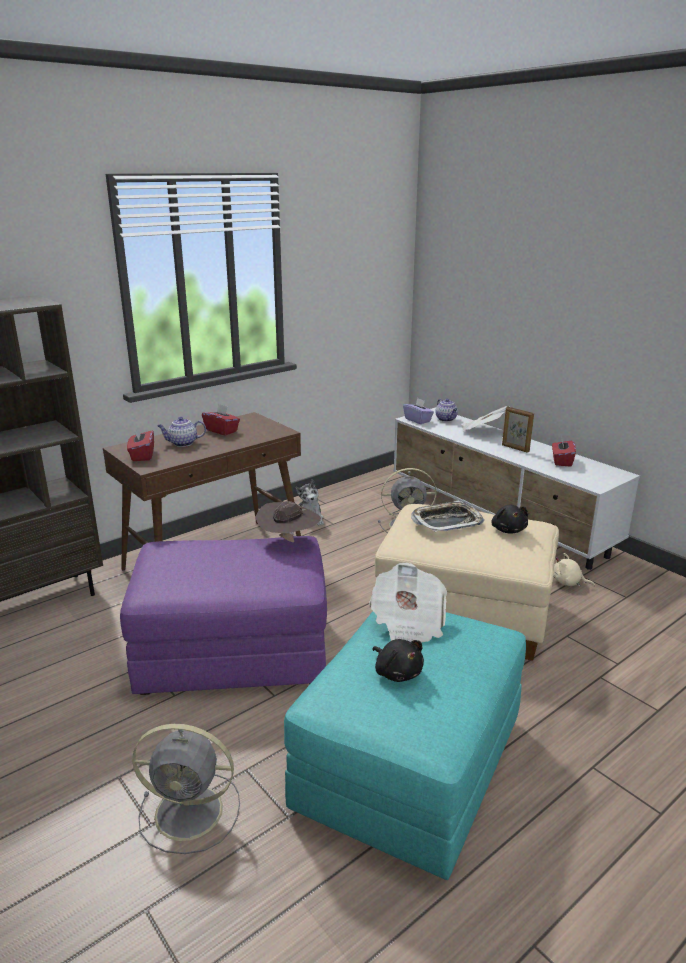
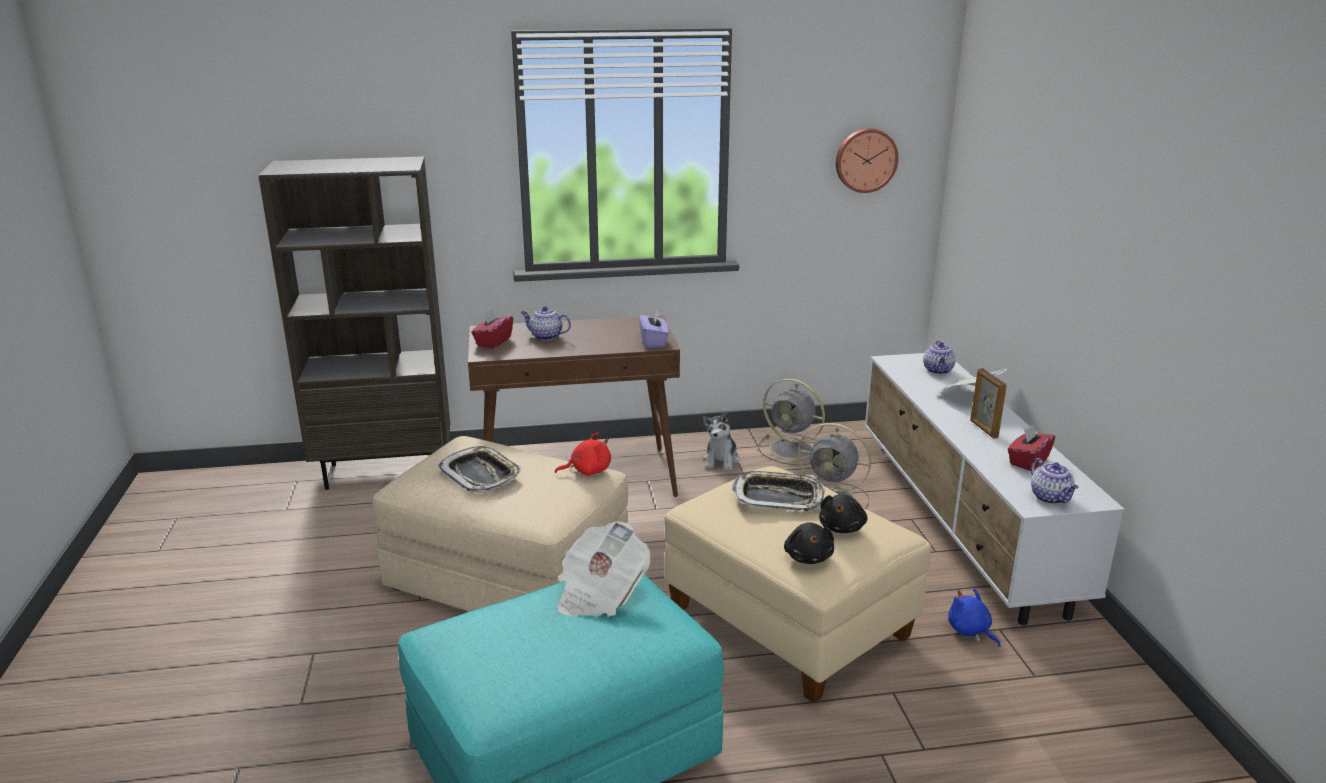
camera: 30 degrees right, 0 degrees up
(192, 812) = (339, 708): grey fan -> grey fan (793, 450)
(208, 567) = (481, 475): none -> tray
(222, 431) = (601, 330): red tissue box -> none
(234, 650) = (510, 576): purple ottoman -> beige ottoman
(289, 541) = (587, 471): brown hat -> red plush toy
(367, 274) = (865, 160): none -> wall clock
(397, 672) = (532, 634): black plush toy -> black plush toy (808, 557)
(418, 420) = (897, 364): purple tissue box -> purple tissue box (654, 342)
(568, 582) = (970, 631): beige plush toy -> blue plush toy
(599, 479) = (1051, 498): none -> teapot

